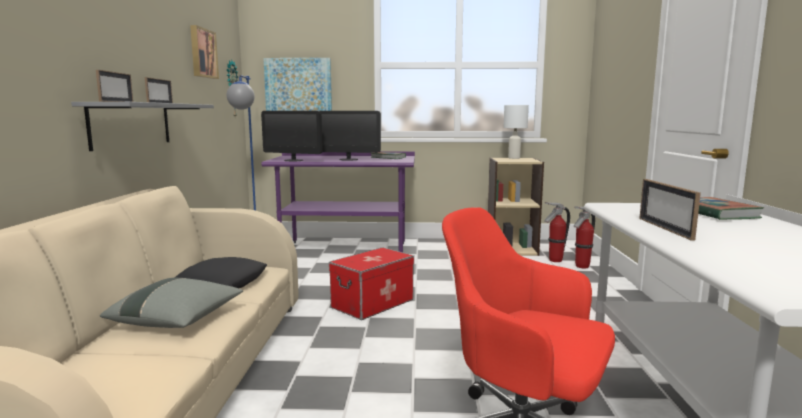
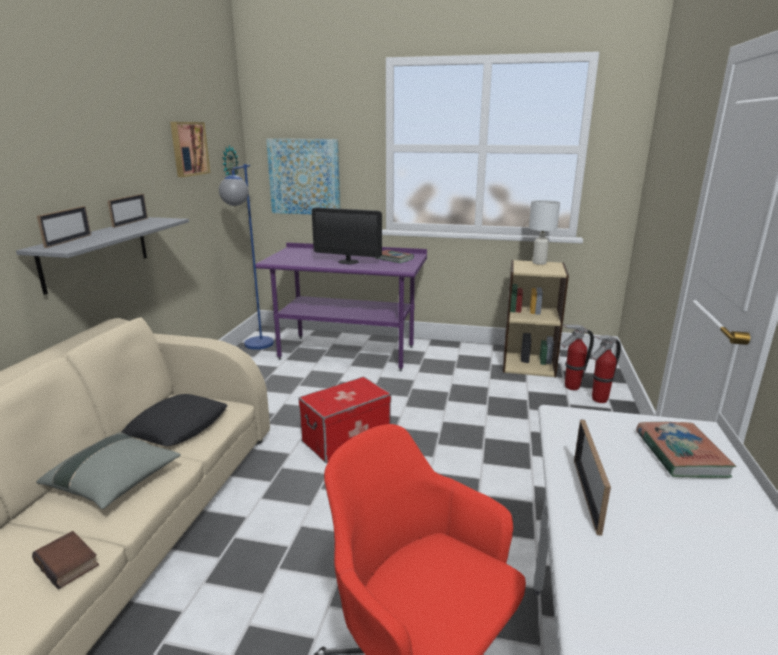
camera: 10 degrees right, 10 degrees up
(162, 371) = (69, 563): none -> book
(293, 160) = (289, 262): monitor -> none

